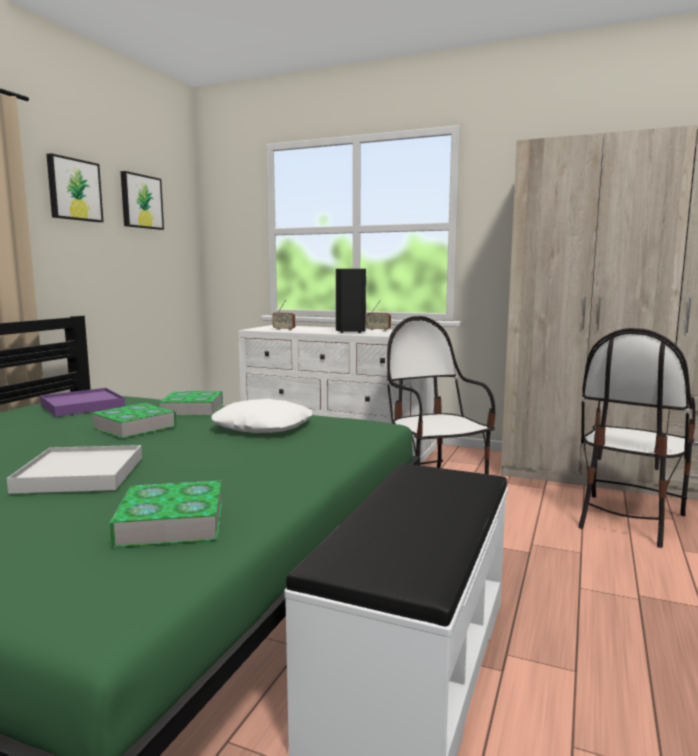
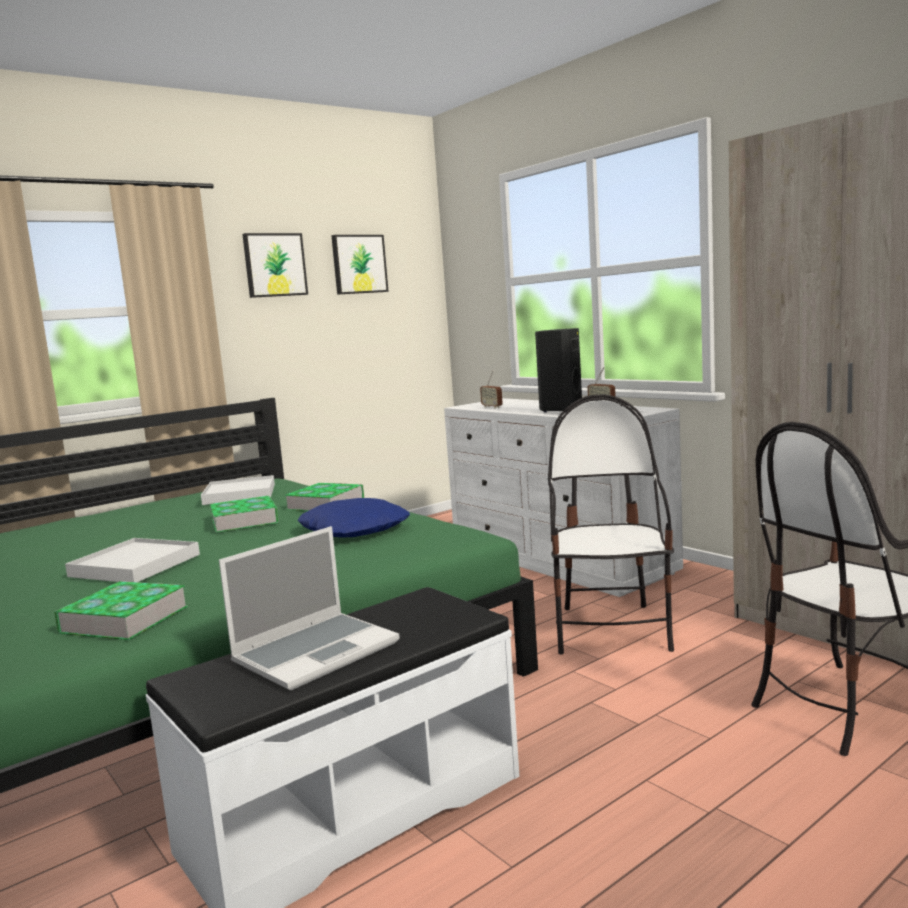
camera: 30 degrees right, 0 degrees up
(82, 406) = (239, 494): purple tray -> white tray
(263, 427) = (355, 529): white pillow -> blue pillow
(413, 522) = (316, 651): none -> laptop

